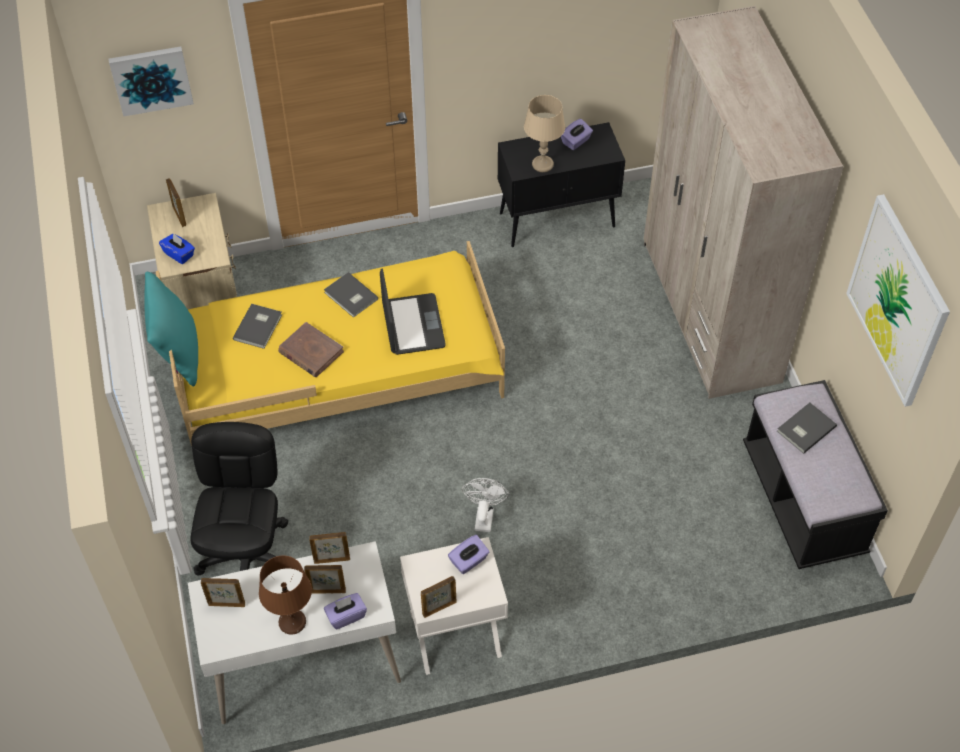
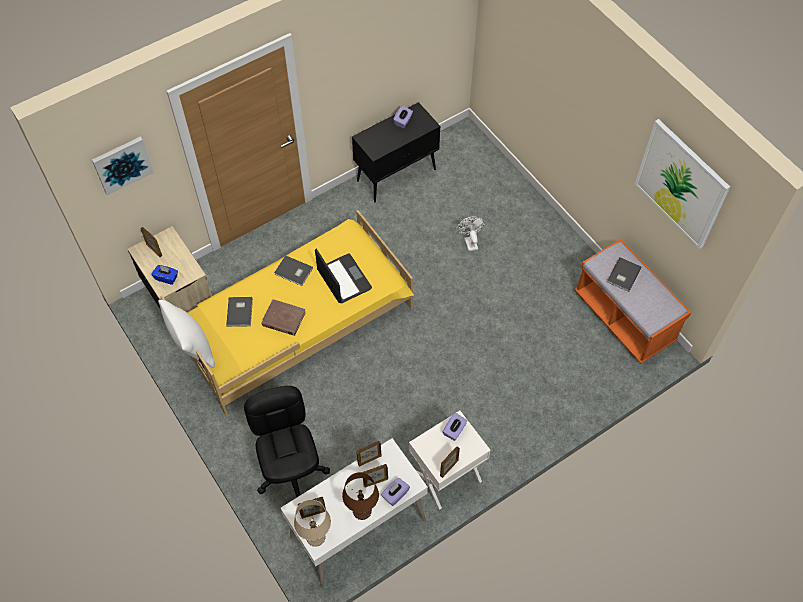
camera: 20 degrees left, 5 degrees up
(178, 354) = (192, 348): turquoise pillow -> white pillow
(484, 516) = (432, 391): white fan -> white fan (470, 241)
(543, 164) = (388, 144): beige table lamp -> beige table lamp (316, 537)
(710, 312) = (519, 210): beige wardrobe -> none
(803, 500) = (624, 318): black bench -> orange bench

